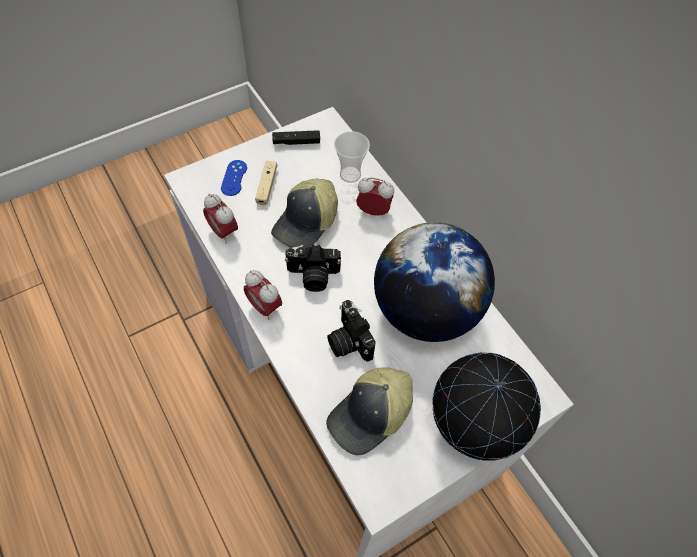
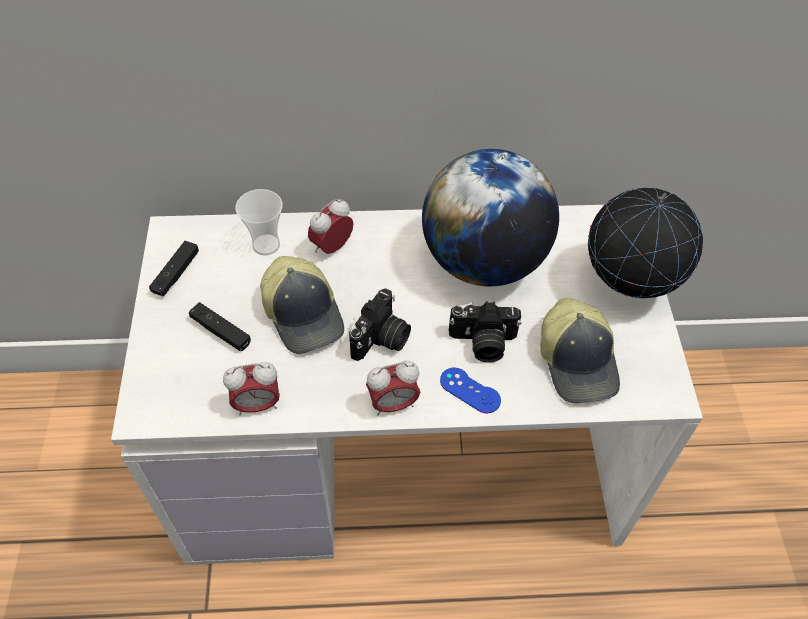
camera: 60 degrees left, 5 degrees down
(234, 178) = (181, 360): blue game controller -> blue game controller (470, 390)
(267, 186) = (221, 331): beige game controller -> black game controller

